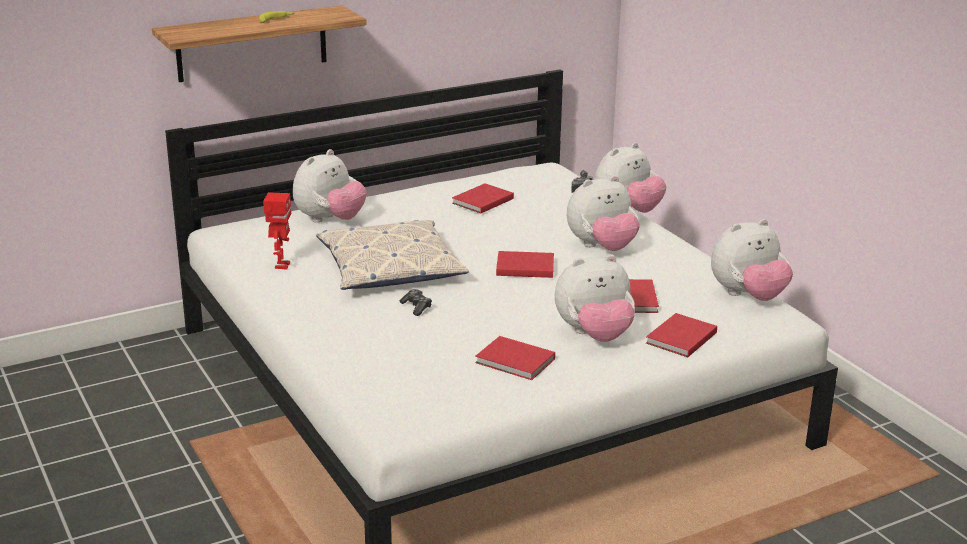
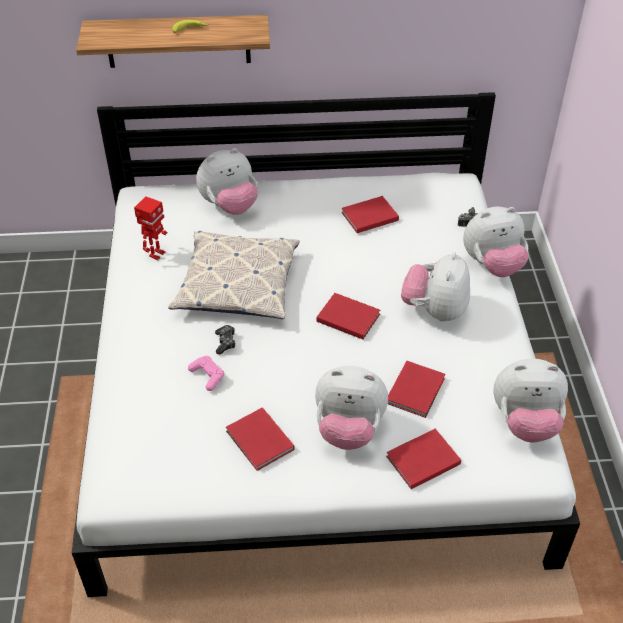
camera: 25 degrees right, 20 degrees up
(420, 332) = (207, 376): none -> pink game controller
(602, 248) = (434, 310): plush toy -> plush toy turned 105 degrees clockwise

